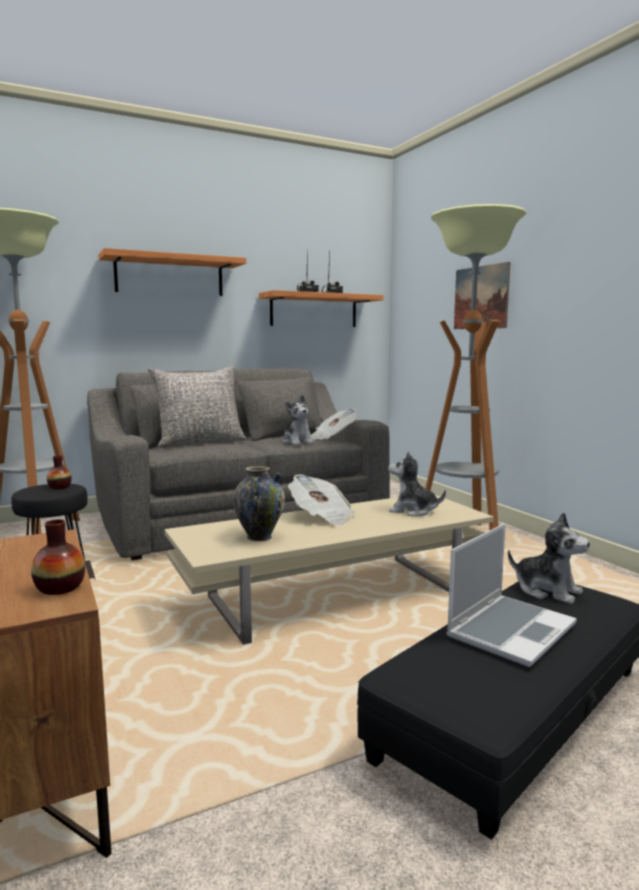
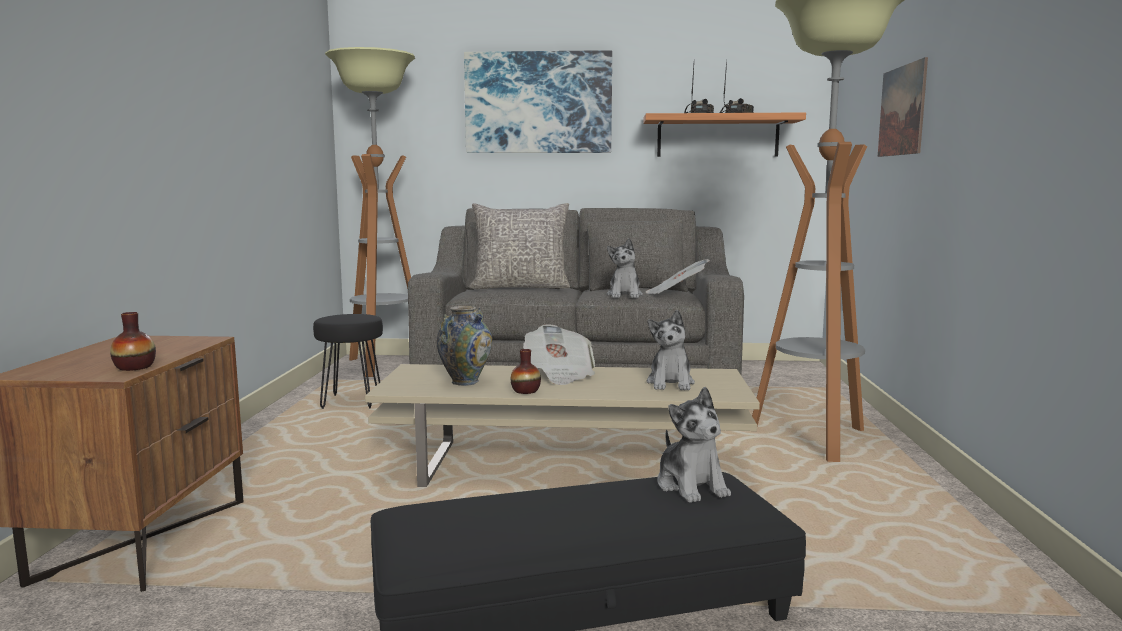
camera: 30 degrees right, 0 degrees up
(59, 487) = (357, 317): vase -> vase (525, 391)
(169, 276) = (538, 103): shelf -> picture
(413, 511) = (670, 383): plush toy -> plush toy turned 135 degrees counterclockwise
(510, 630) = (567, 506): laptop -> none

